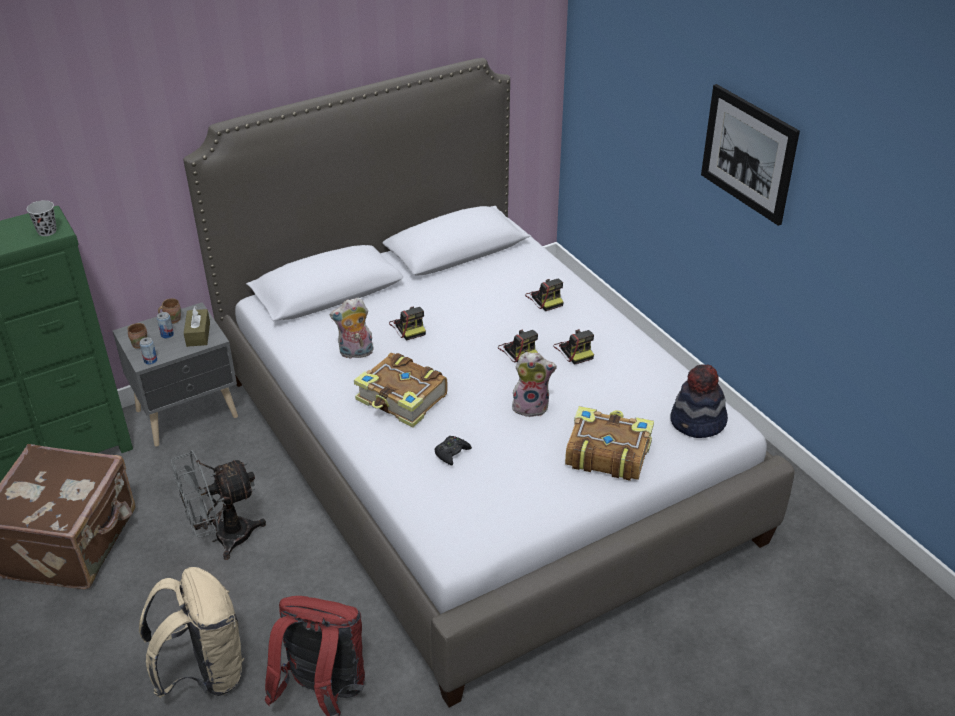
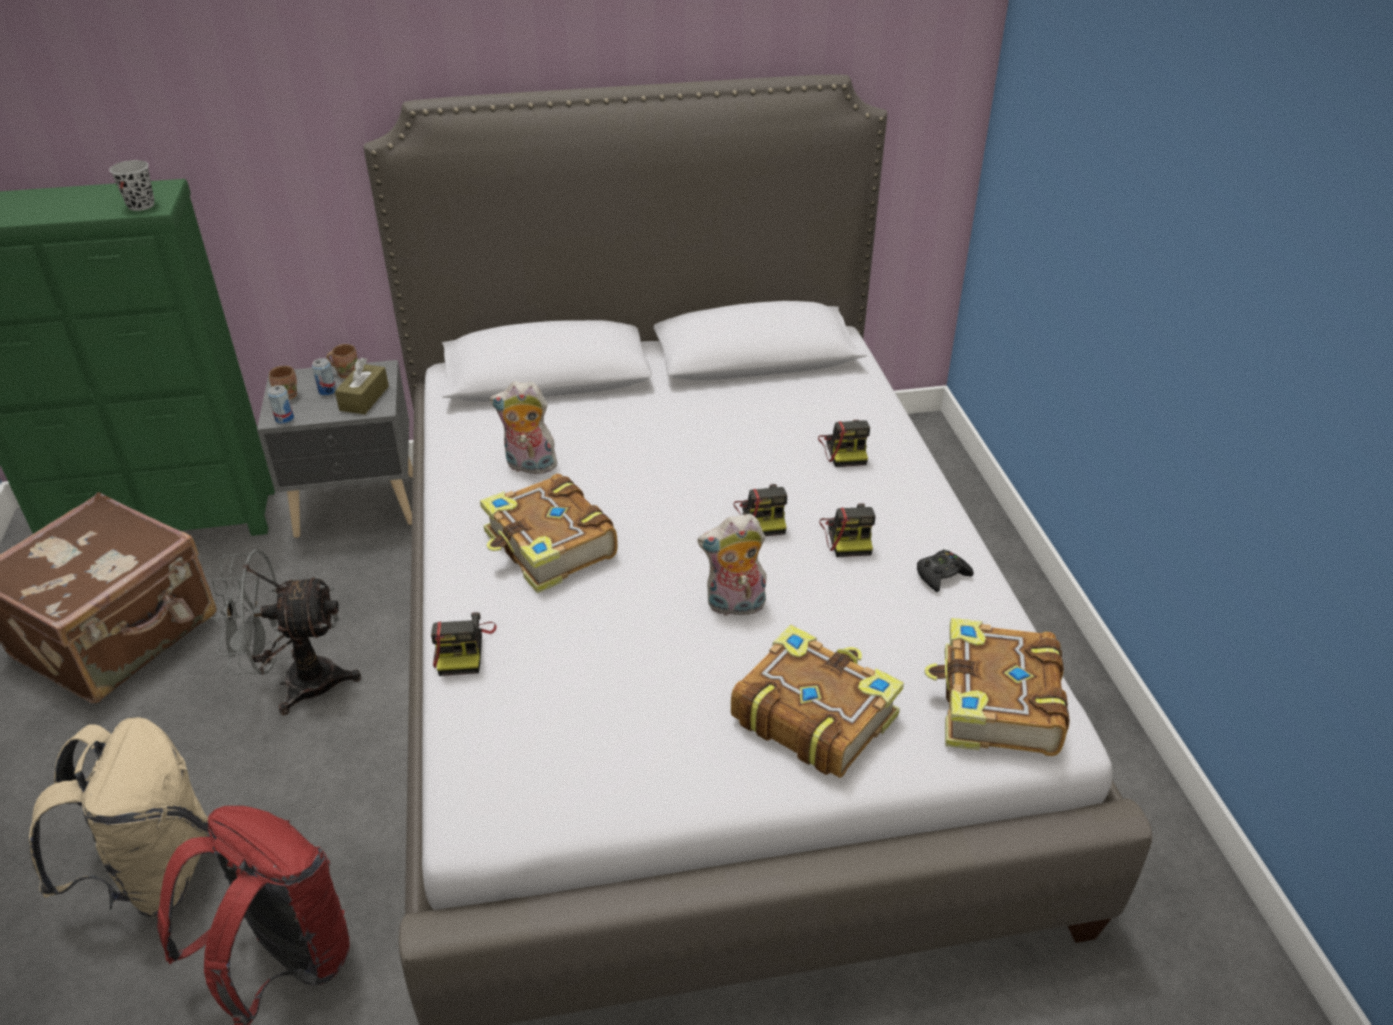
camera: 20 degrees right, 0 degrees up
(408, 327) = (624, 446): camera -> camera (463, 648)
(452, 453) = (568, 648): black game controller -> black game controller (941, 575)
(531, 406) = (734, 606): plush toy -> plush toy turned 150 degrees clockwise
(698, 423) = (995, 705): hat -> book
(748, 153) = (1214, 263): picture -> none

